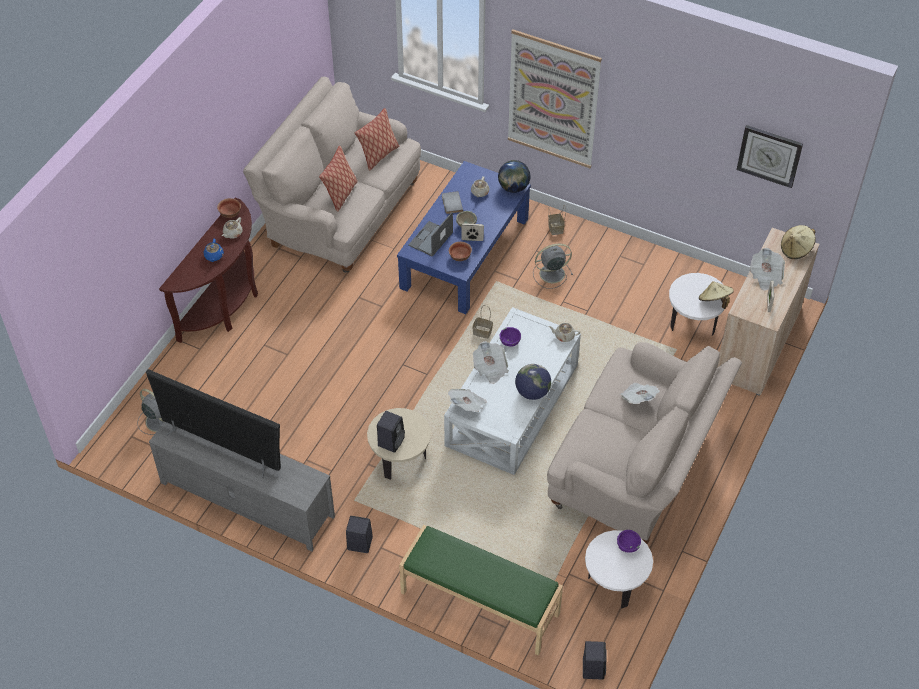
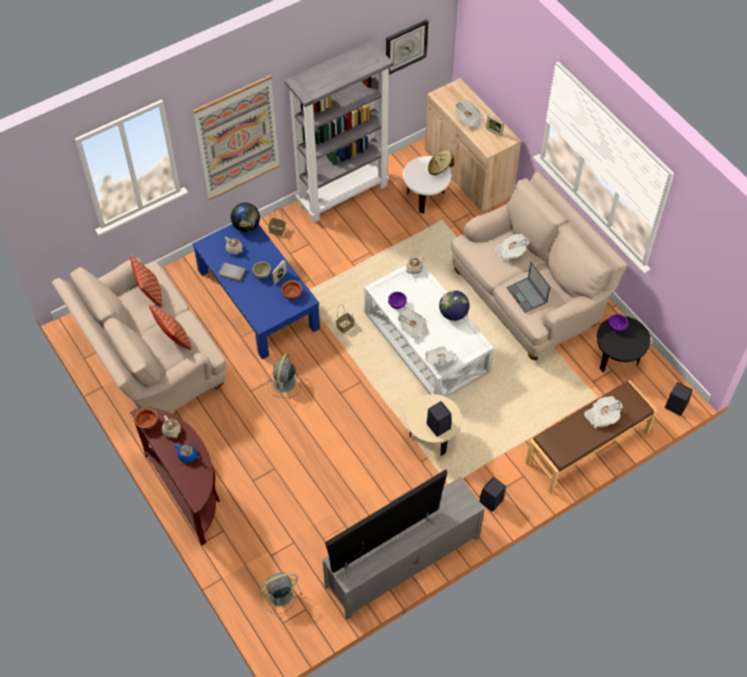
camera: 60 degrees left, 5 degrees up
(430, 239) = (259, 304): laptop -> laptop (527, 295)
(479, 604) = (587, 448): green bench -> brown bench
(493, 575) = (601, 416): none -> newspaper
(550, 274) = (319, 256): grey fan -> grey fan (284, 383)
(614, 585) = (617, 359): white side table -> black side table
(641, 256) = (343, 194): none -> grey bookcase
(796, 249) = (457, 92): beige hat -> none

